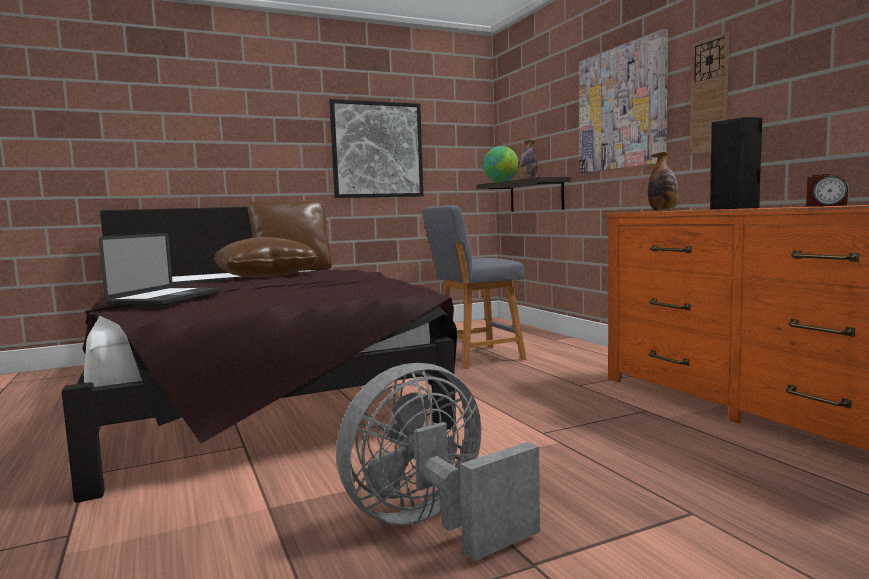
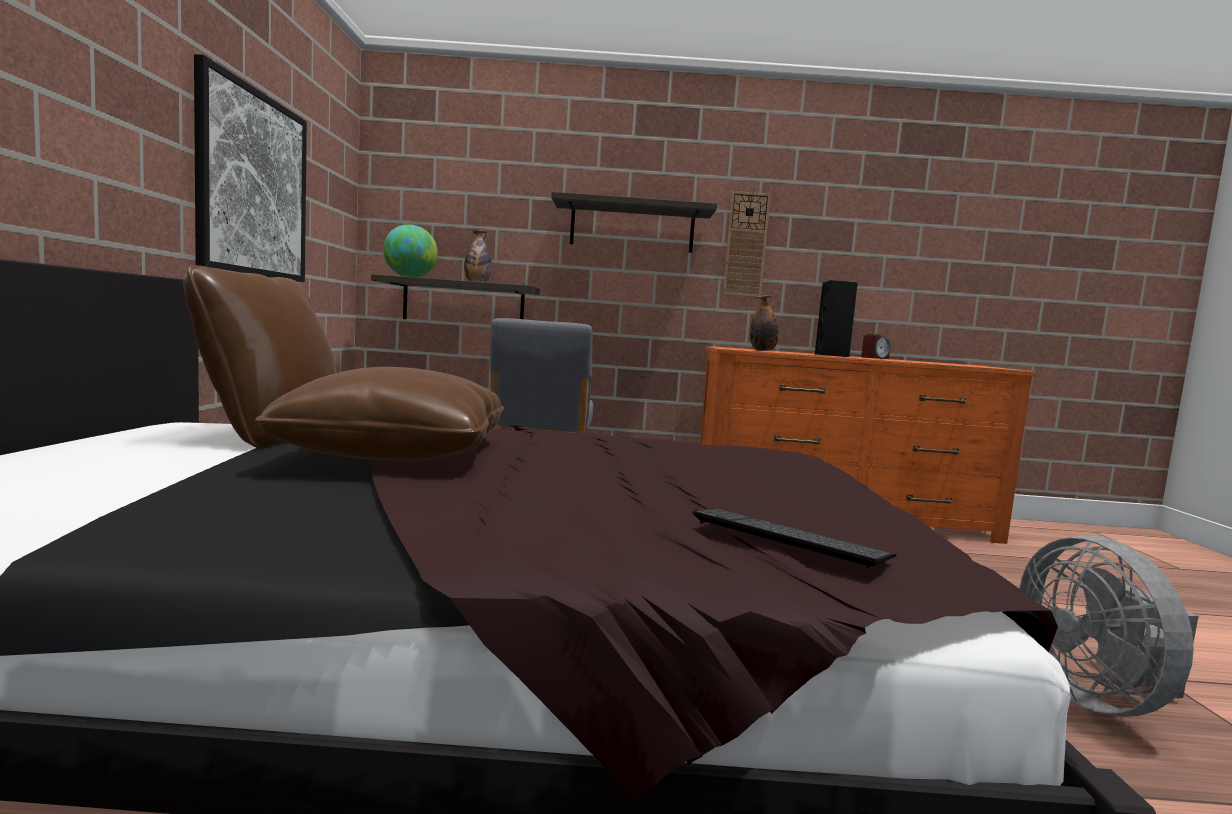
camera: 65 degrees left, 0 degrees up
(167, 299) = (788, 539): laptop -> keyboard
(622, 108) = (632, 227): picture -> shelf

